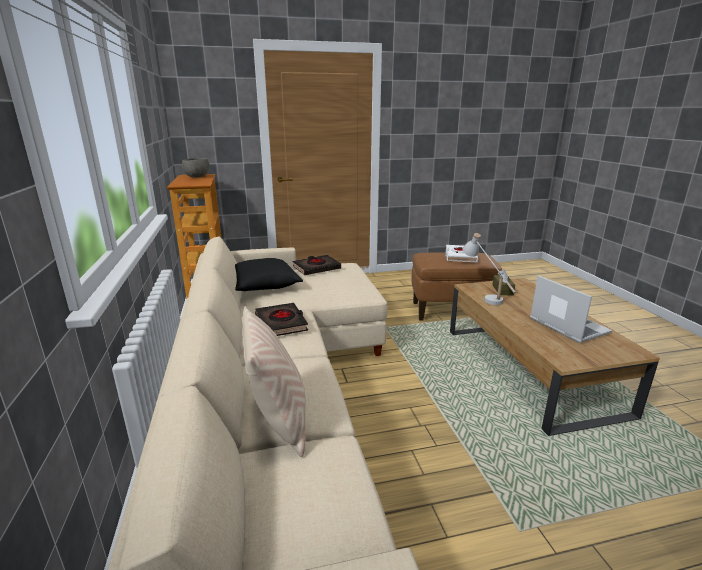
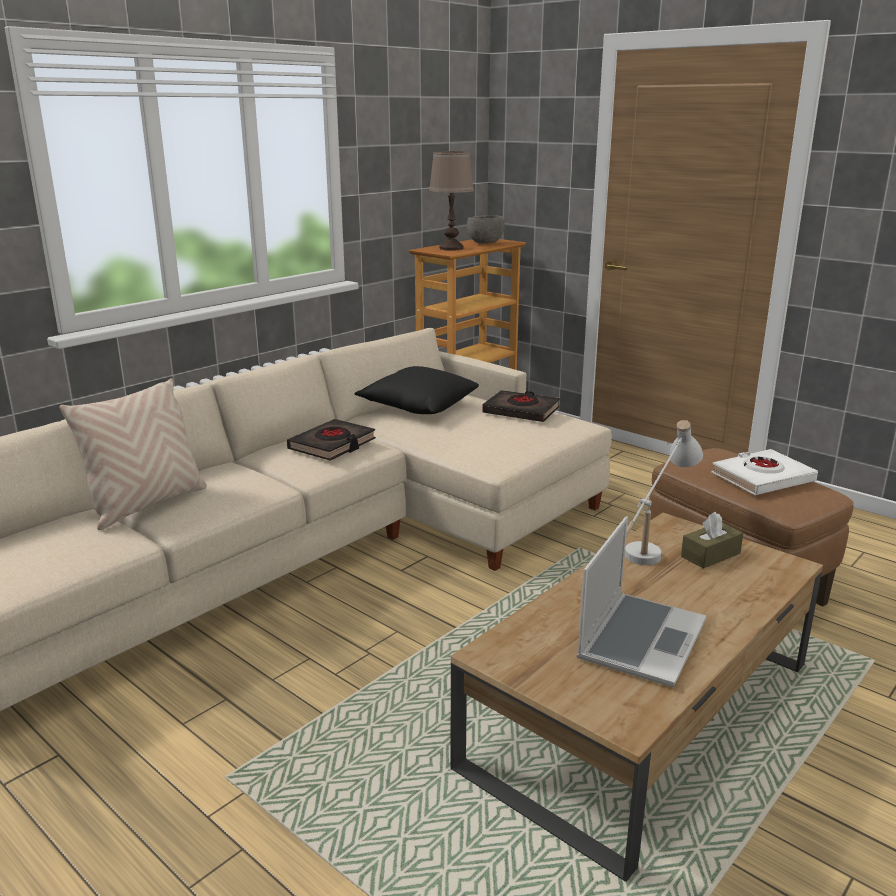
camera: 55 degrees right, 0 degrees up
(191, 182) = (451, 248): none -> brown table lamp

